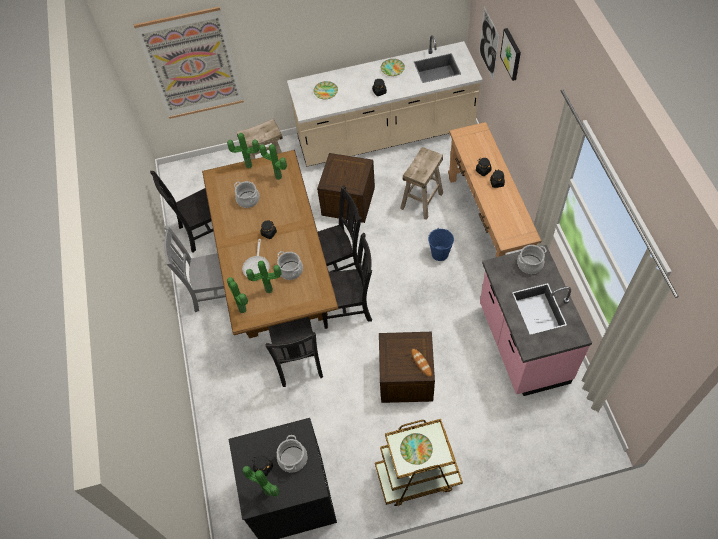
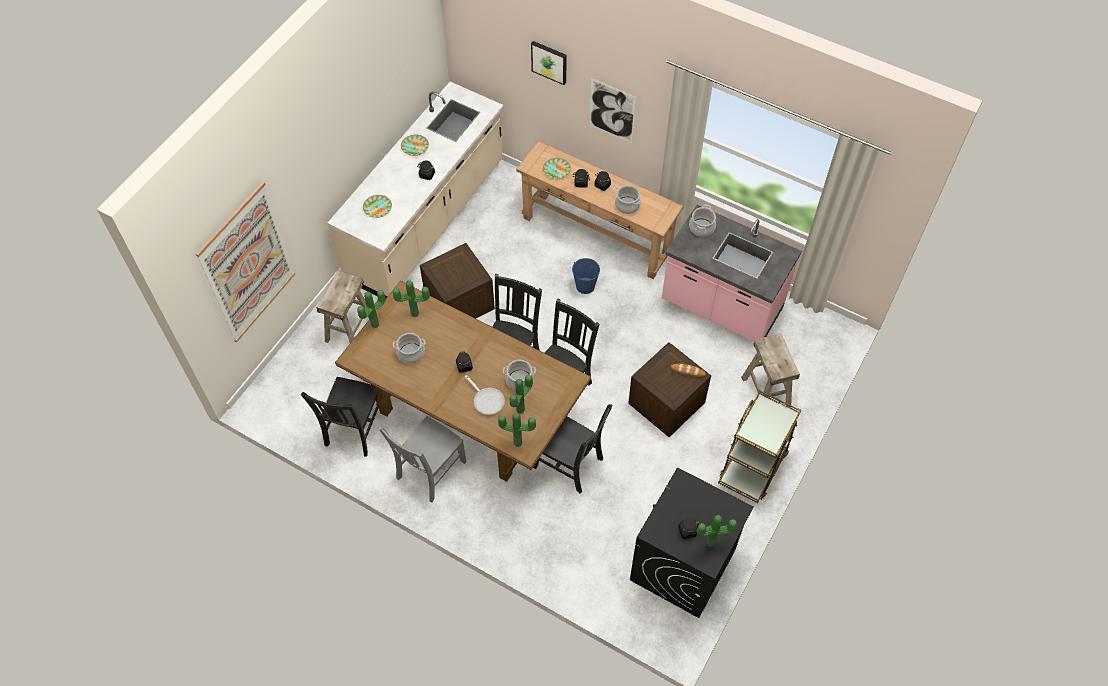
camera: 50 degrees left, 0 degrees up
(293, 459) = (700, 505): cooking pot -> cooking pot (627, 205)
(415, 449) = (765, 427): plate -> plate (556, 170)
(422, 201) = (522, 254): beige stool -> beige stool (766, 392)
(488, 44) = (499, 67): picture -> picture (612, 111)

